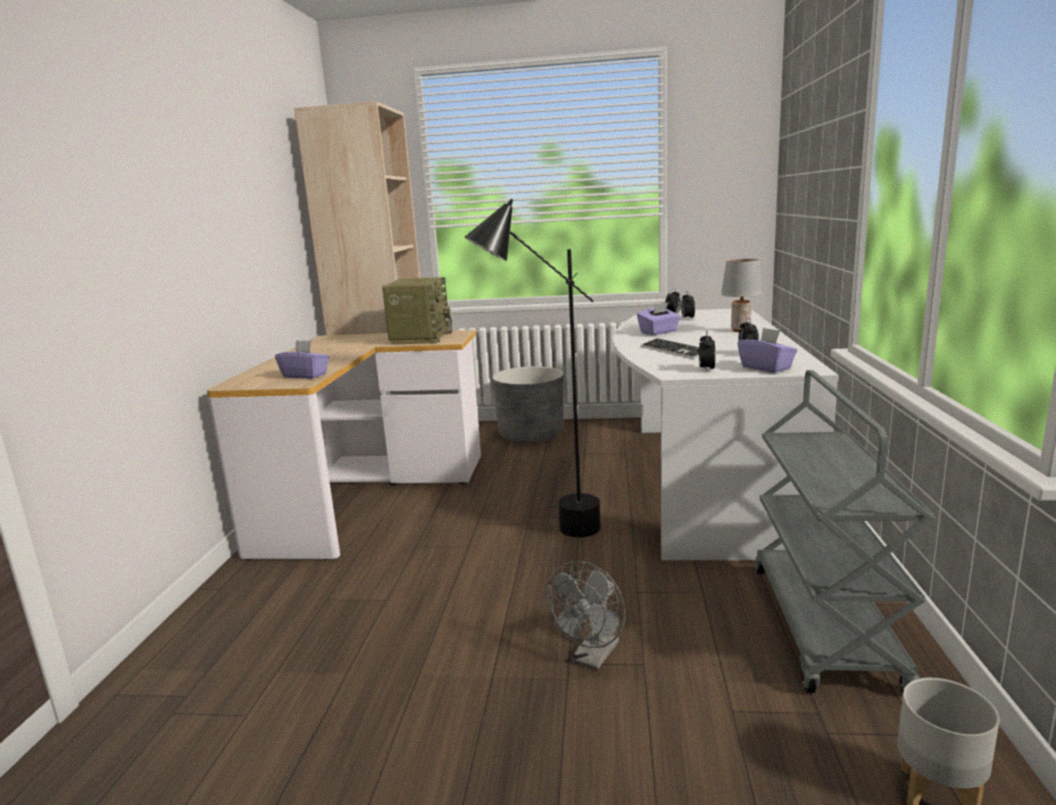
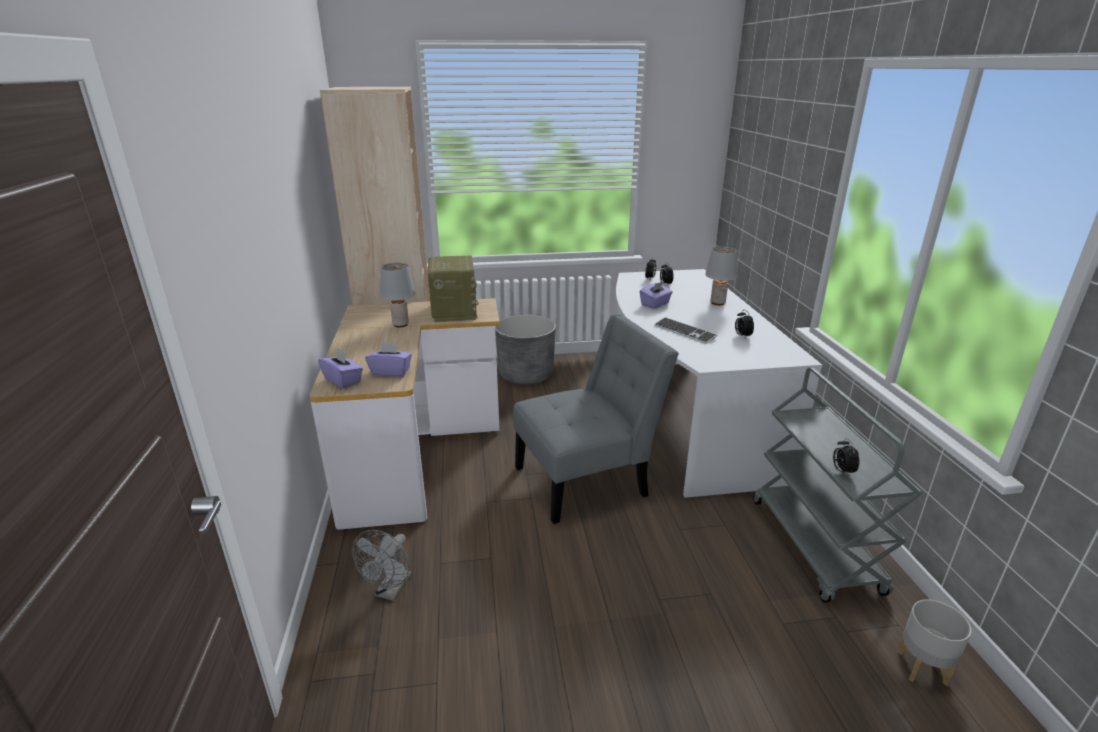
camera: 15 degrees left, 10 degrees up
(354, 346) = (400, 324): none -> grey table lamp
(546, 534) = (587, 479): black floor lamp -> grey chair
(592, 658) = (673, 593): grey fan -> grey fan (391, 591)
(706, 369) = (725, 358): alarm clock -> alarm clock (842, 471)
(766, 368) = (767, 356): purple tissue box -> purple tissue box (343, 380)

